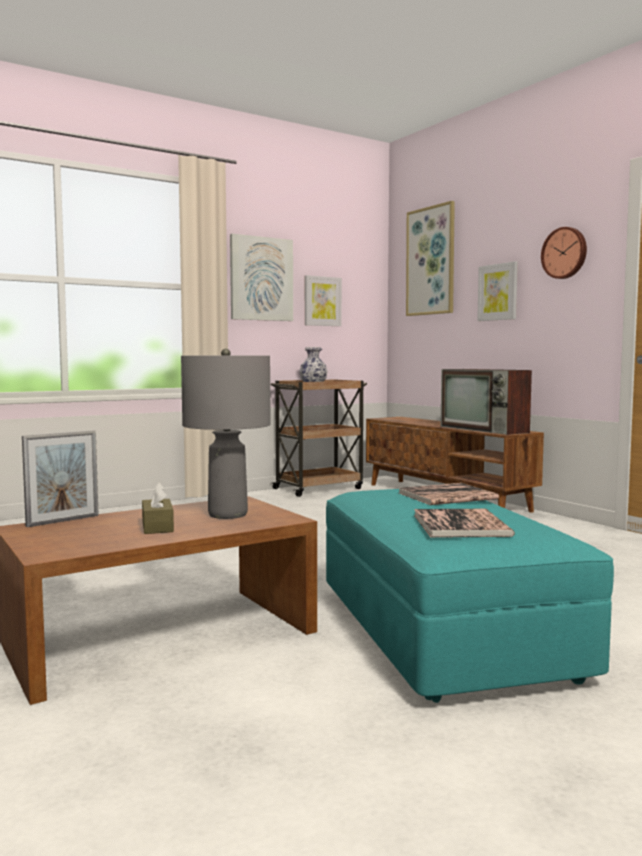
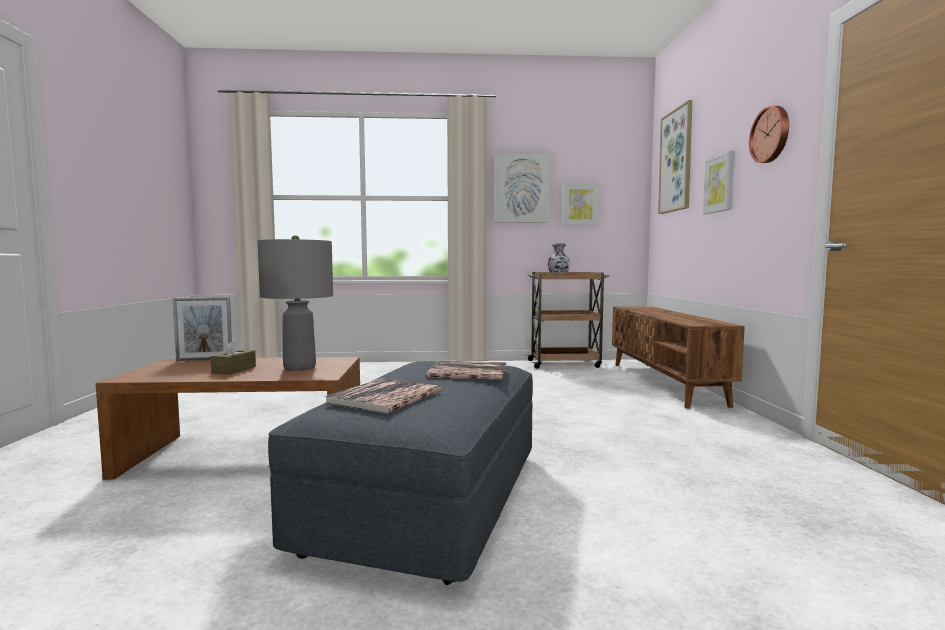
camera: 30 degrees right, 0 degrees up
(443, 632) = (429, 499): turquoise ottoman -> grey ottoman
(485, 429) = (688, 320): television -> none

